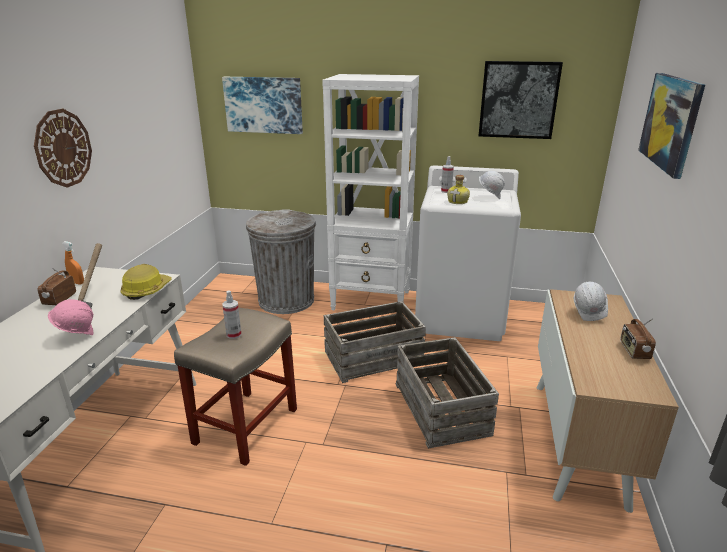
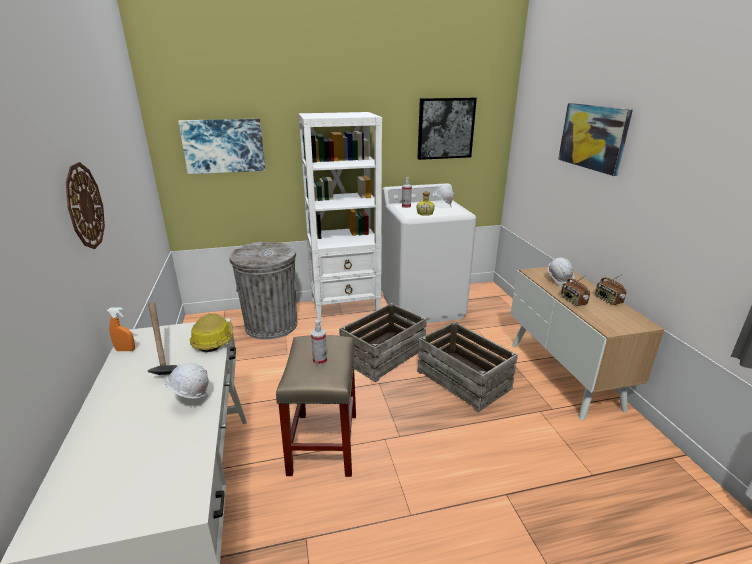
camera: 25 degrees left, 0 degrees up
(59, 299) = (124, 371): radio -> radio (573, 301)
(77, 336) = (191, 401): pink hard hat -> white hard hat

